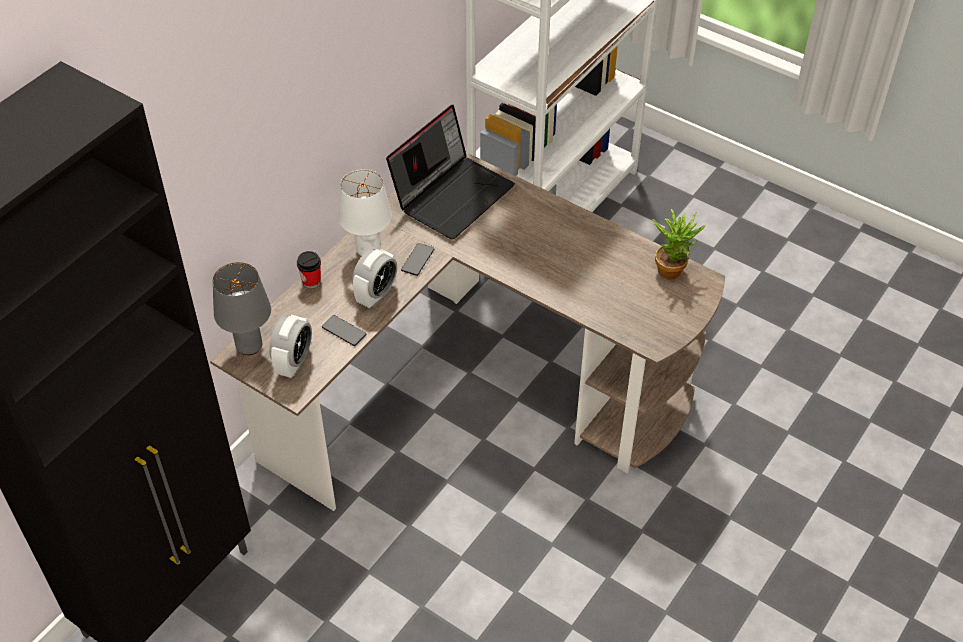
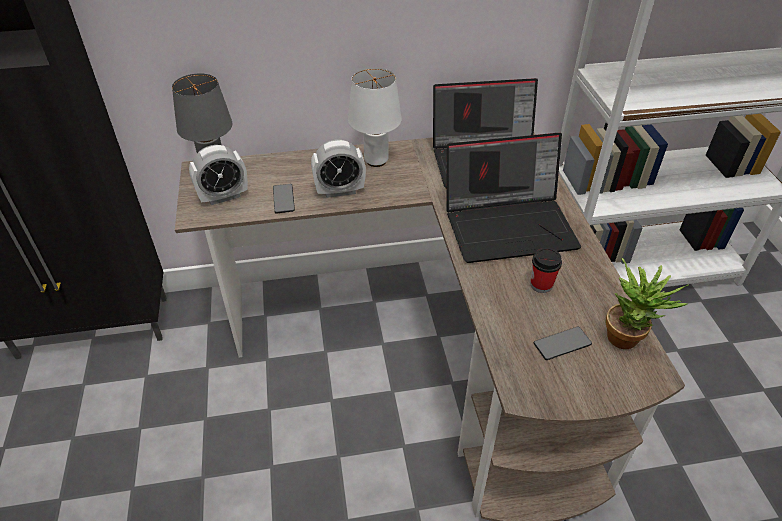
camera: 45 degrees right, 5 degrees down
(311, 281) = (310, 156): cup -> cup (541, 285)
(417, 260) = (402, 187): phone -> phone (562, 344)
(526, 239) = (510, 225): none -> laptop

